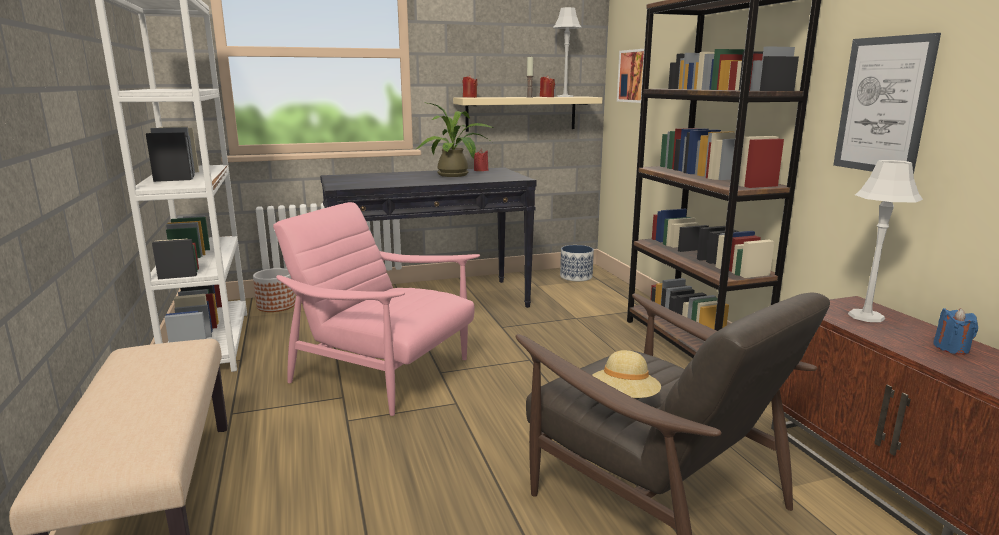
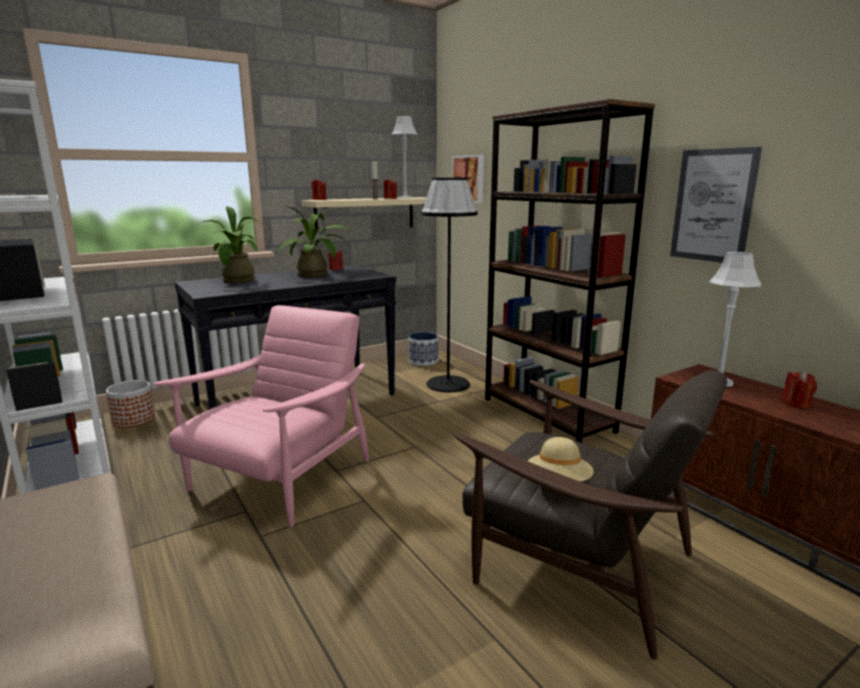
camera: 15 degrees left, 0 degrees up
(377, 177) = (238, 281): none -> potted plant
(384, 372) = (280, 478): pink armchair -> pink armchair turned 105 degrees clockwise
(592, 302) = (448, 384): none -> black floor lamp
(951, 348) = (796, 403): blue candle -> red candle

